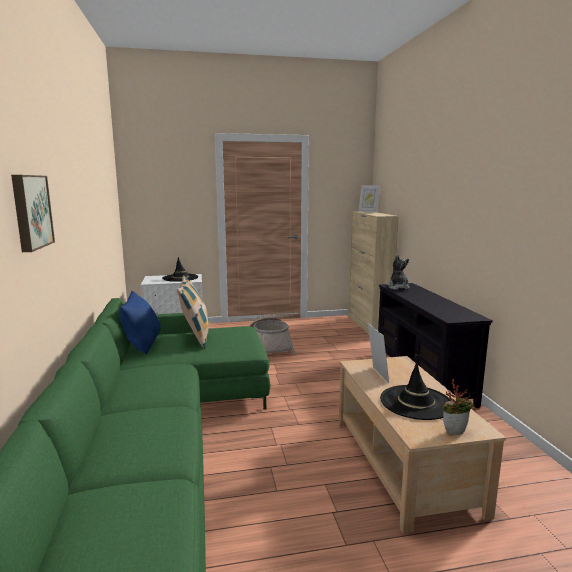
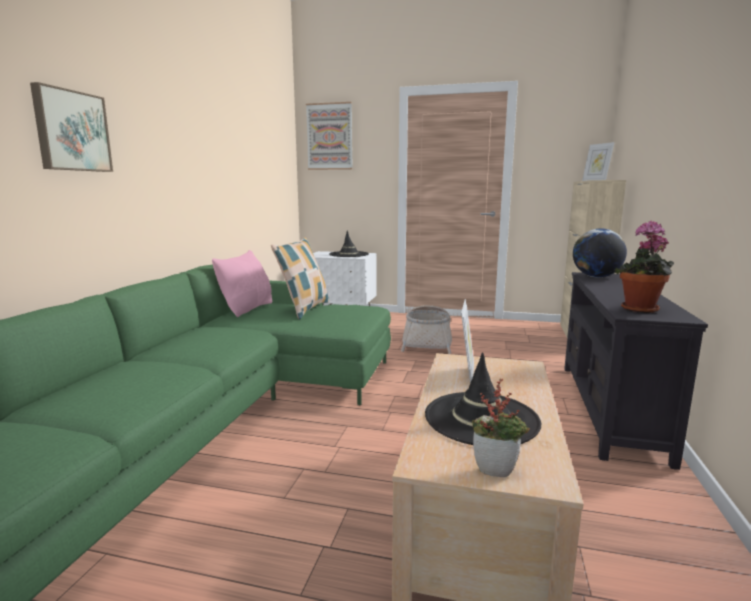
camera: 25 degrees right, 0 degrees up
(142, 345) = (247, 309): blue pillow -> pink pillow
(151, 172) = (329, 136): none -> picture
(398, 287) = (596, 277): plush toy -> globe
(452, 314) = (640, 310): none -> potted plant

